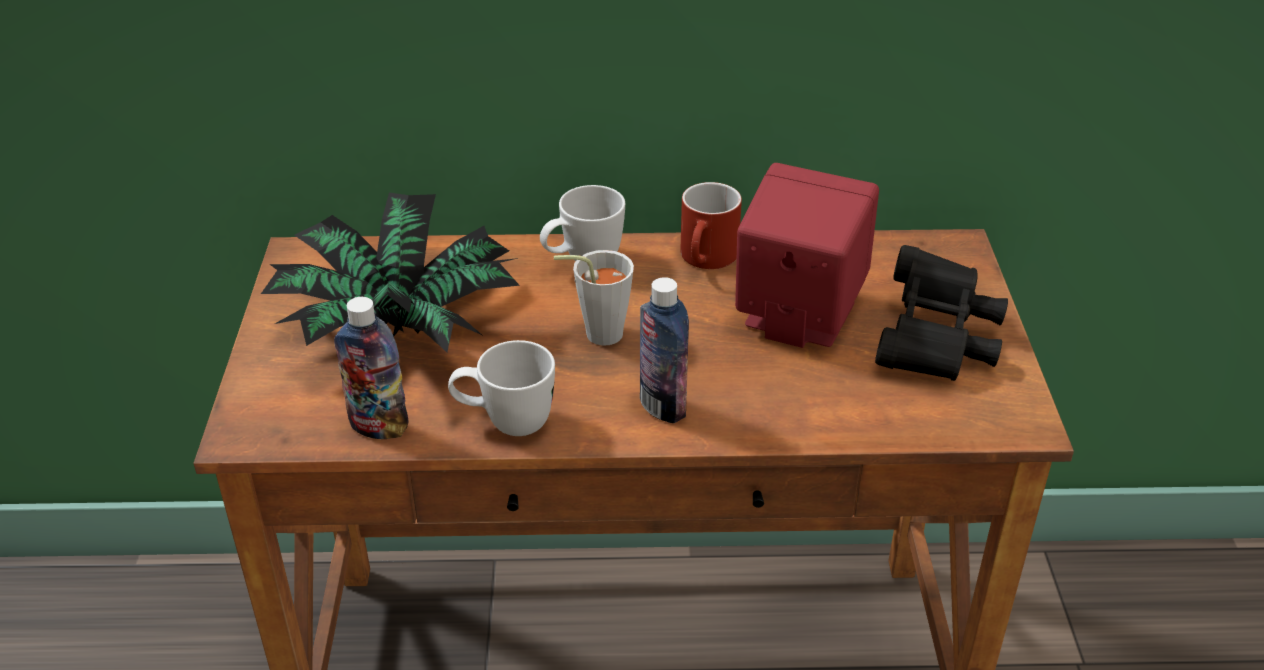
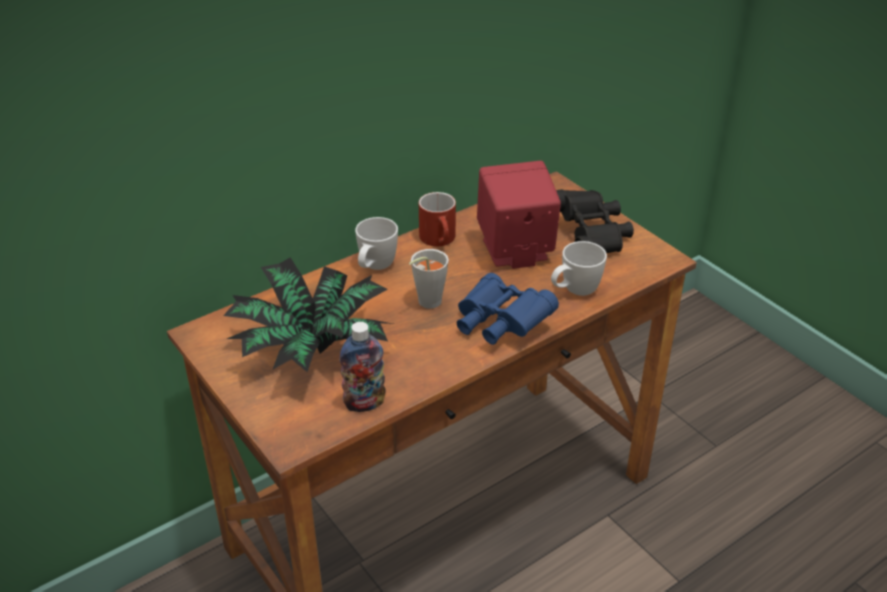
camera: 35 degrees left, 0 degrees up
(505, 423) = (430, 369): white mug -> white mug (574, 292)
(662, 406) = (499, 324): bottle -> blue binoculars

